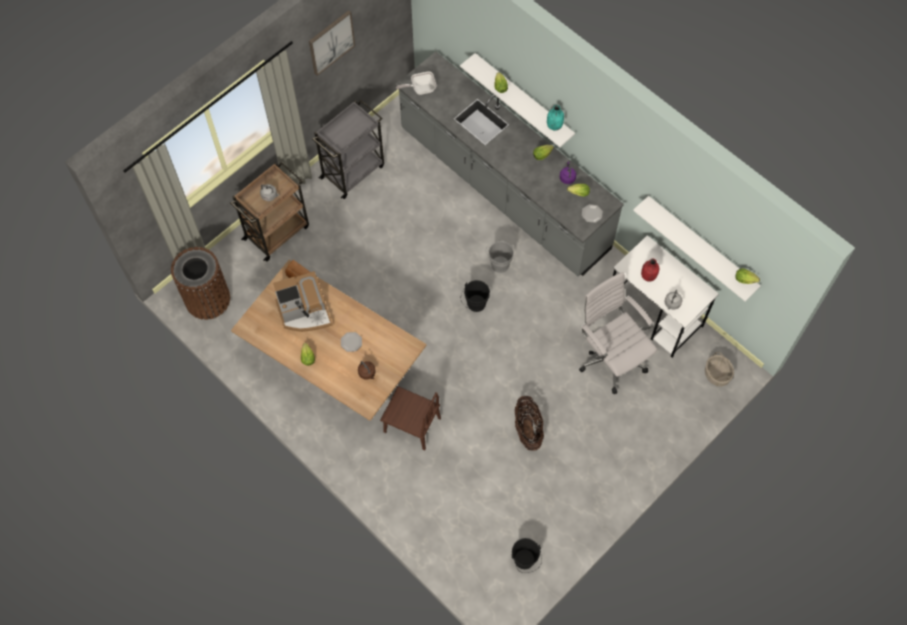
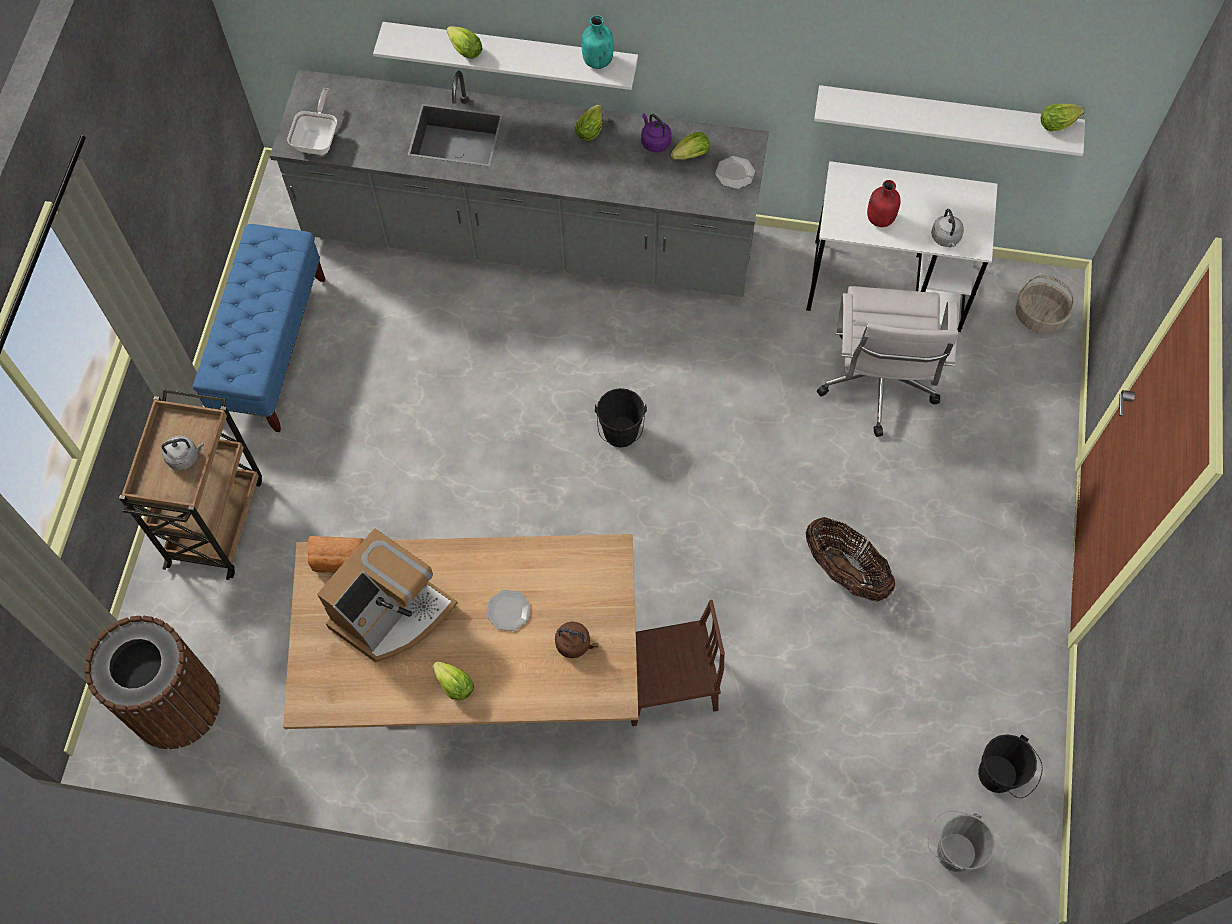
camera: 35 degrees left, 0 degrees up
(331, 42) = (134, 123): picture -> none
(353, 171) = (271, 349): grey cart -> blue bench
(420, 89) = (318, 139): frying pan -> frying pan turned 150 degrees clockwise
(499, 263) = (607, 350): grey bucket -> grey bucket (951, 850)
(610, 358) = (877, 388): white office chair -> white office chair turned 105 degrees counterclockwise

